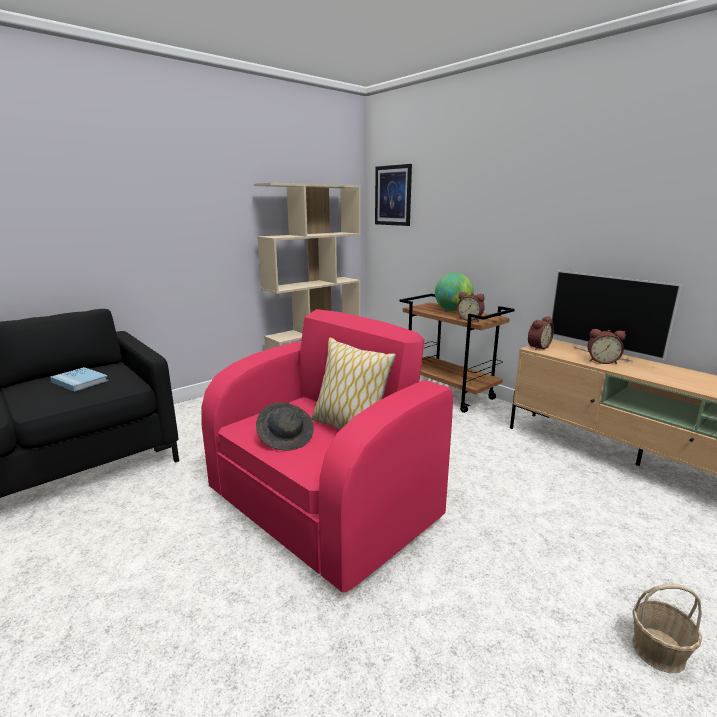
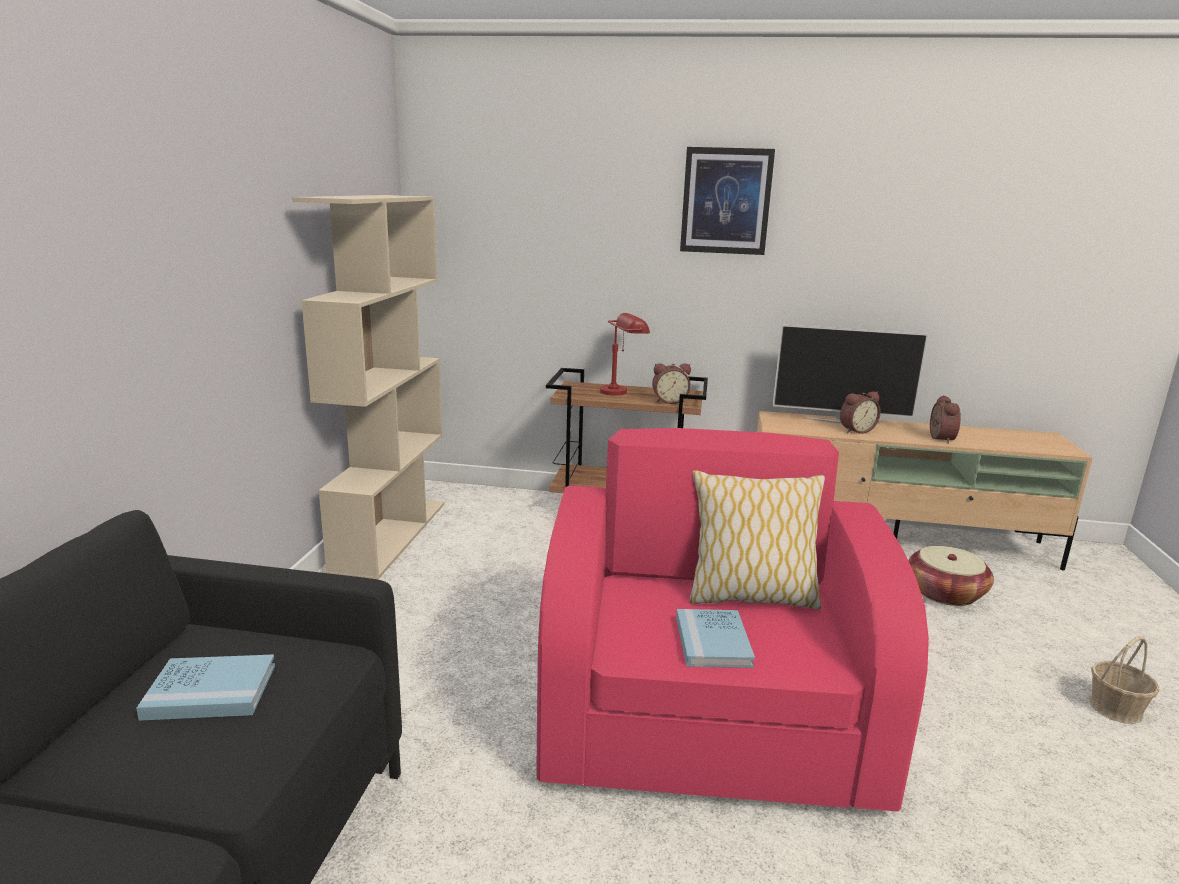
camera: 40 degrees left, 0 degrees up
(286, 438) = (712, 642): grey hat -> blue book
(393, 195) = (469, 212): picture -> picture (726, 201)
(452, 310) = (622, 391): globe -> red table lamp
(537, 347) = (774, 425): alarm clock -> alarm clock (938, 438)
(624, 510) = (945, 593): none -> basket

